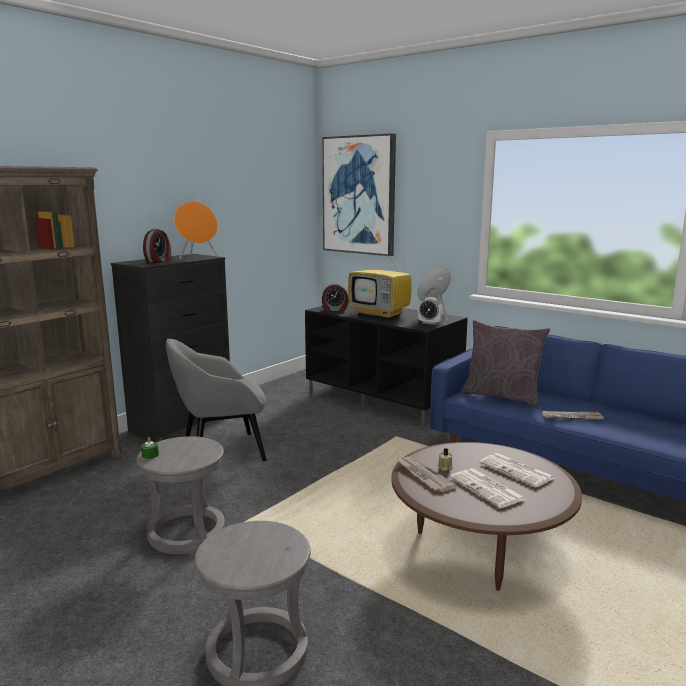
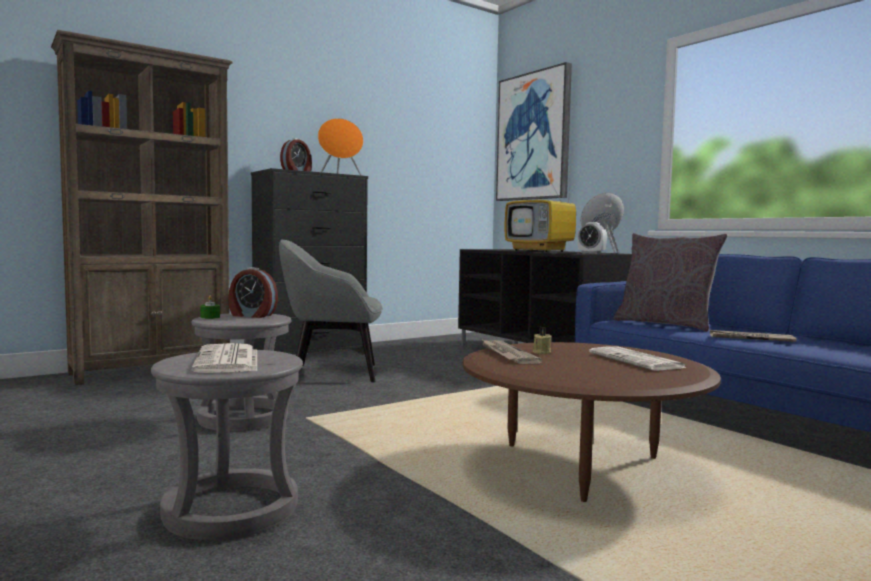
camera: 15 degrees right, 10 degrees down
(335, 310) = (492, 249): alarm clock -> alarm clock (252, 315)
(488, 489) = (583, 367): newspaper -> newspaper (228, 361)

